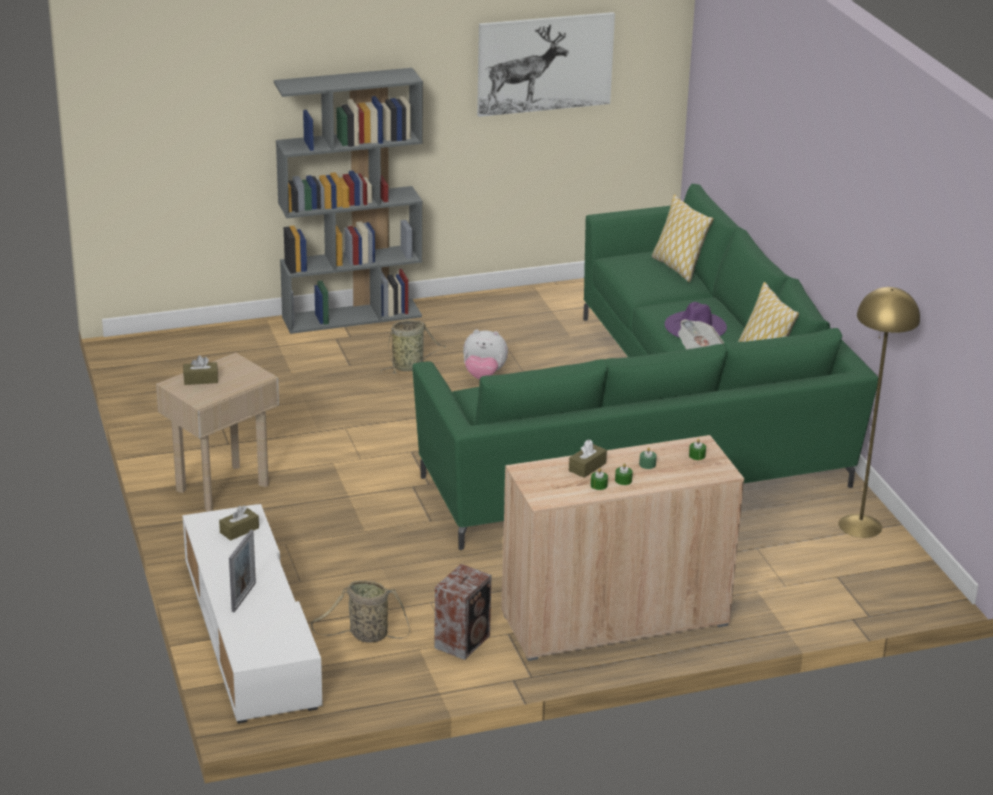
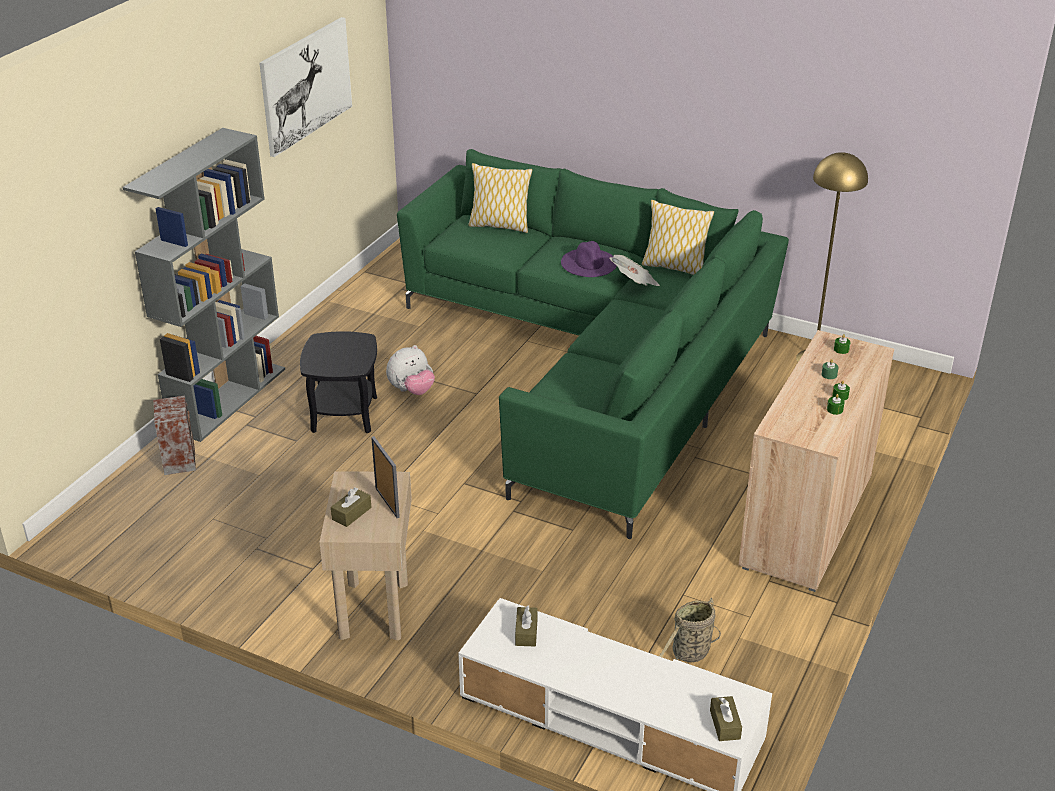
camera: 45 degrees left, 5 degrees up
(244, 597) = (633, 687): picture frame -> picture frame (387, 502)
(409, 366) = (344, 414): basket -> black side table
(463, 641) = (754, 608): speaker -> speaker (179, 459)
(587, 467) = (802, 400): brown tissue box -> brown tissue box (725, 724)

